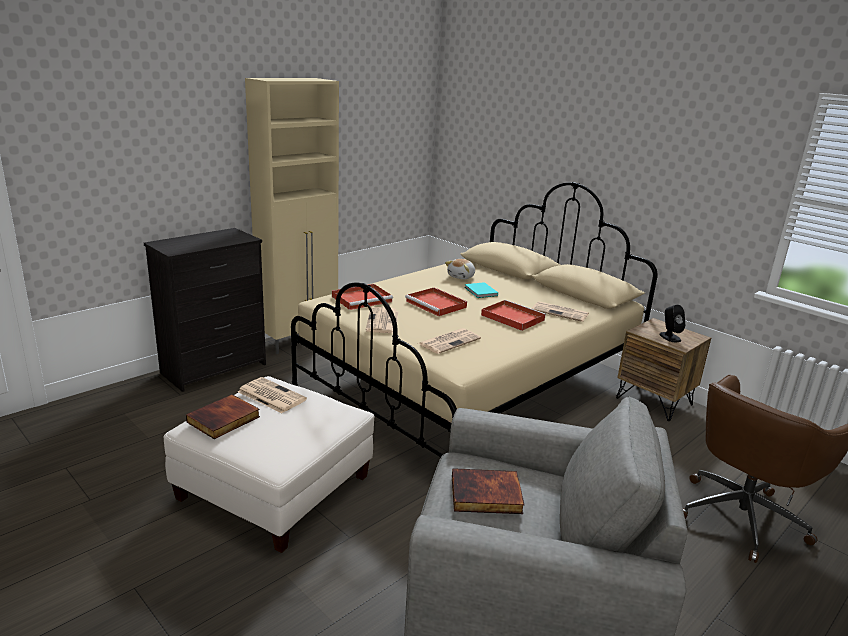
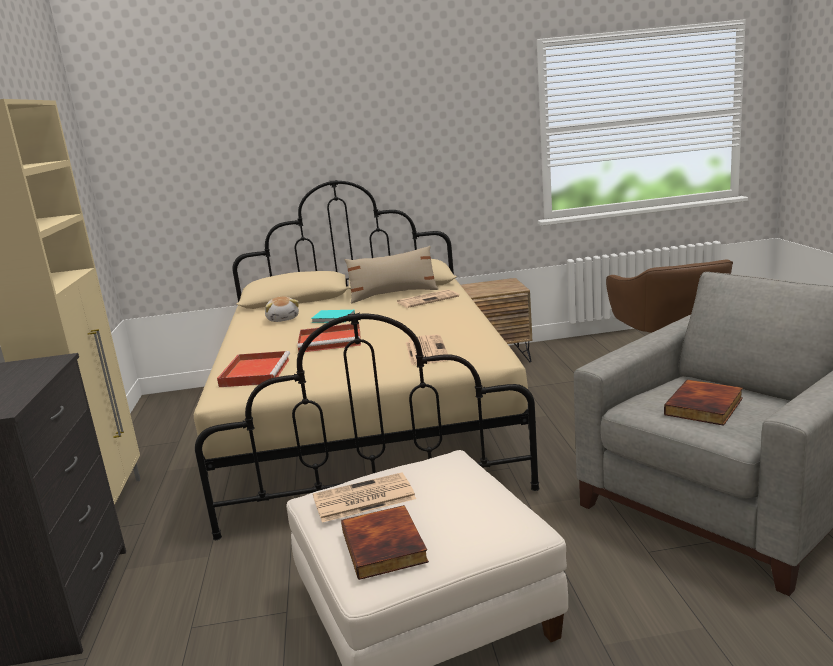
camera: 50 degrees left, 5 degrees down
(382, 321) = (332, 372): newspaper -> none
(511, 317) = (410, 318): red tray -> none
(556, 297) = (393, 294): none -> beige pillow
(669, 337) = (498, 288): black speaker -> none

